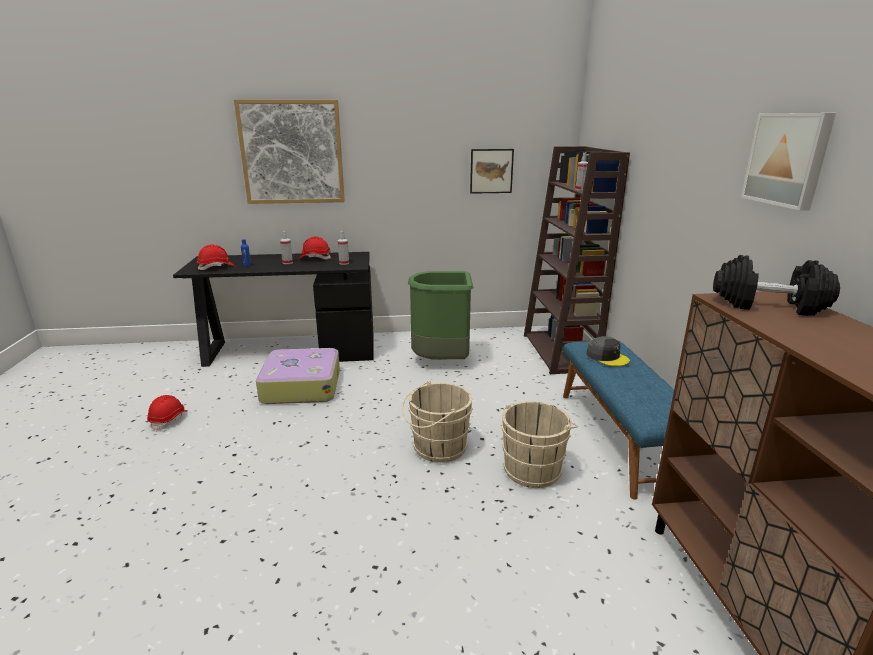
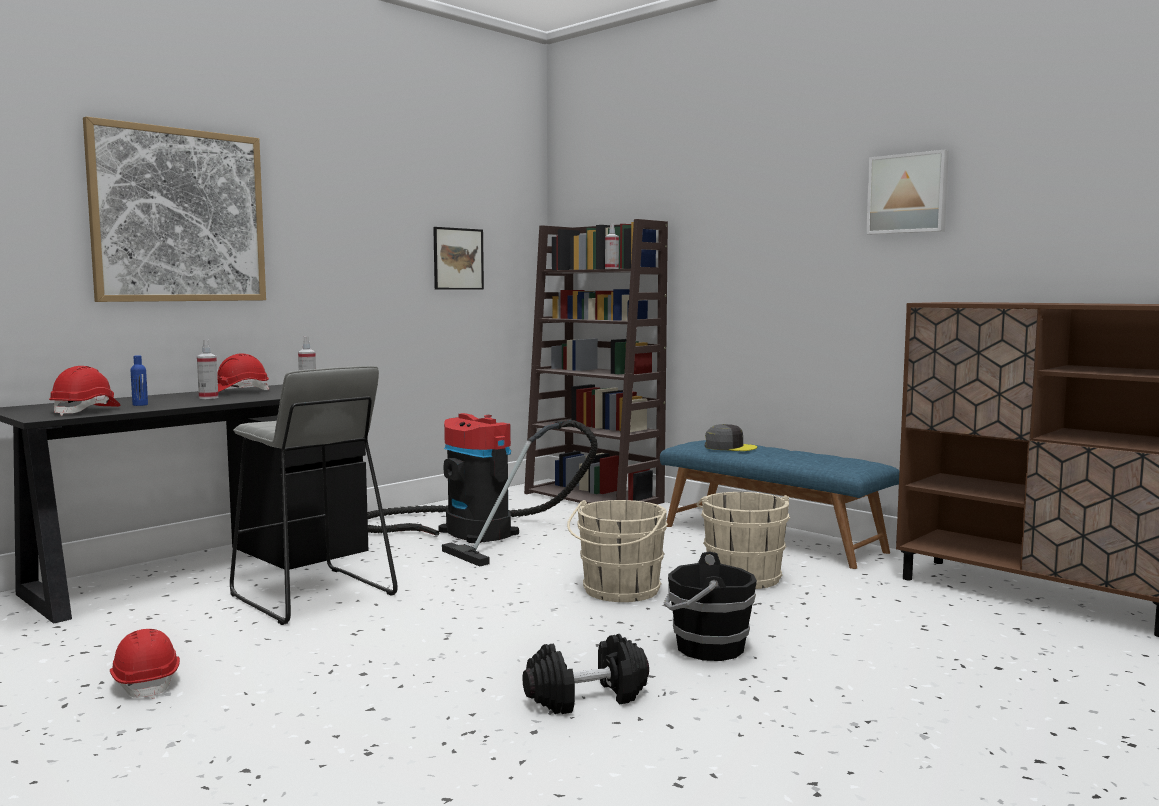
camera: 40 degrees left, 15 degrees down
(301, 386) = (311, 595): suitcase -> grey stool
(402, 526) = (707, 648): none -> black bucket
(442, 362) = (471, 532): green trash can -> vacuum cleaner
(768, 305) = (966, 302): black dumbbell -> black dumbbell (586, 698)

